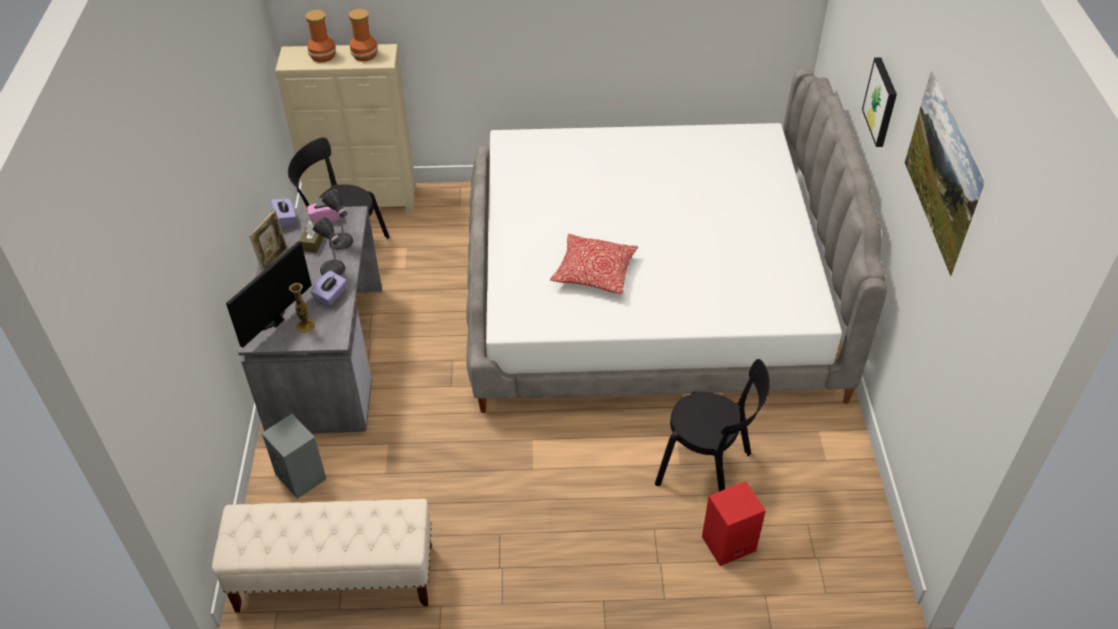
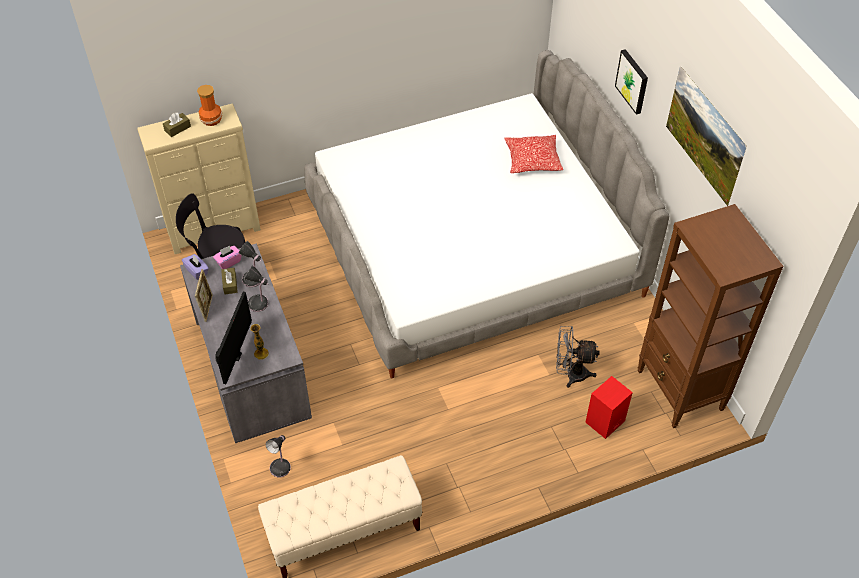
camera: 20 degrees left, 5 degrees up
(302, 477) = (281, 466): grey speaker -> table lamp
(323, 56) = (177, 128): vase -> brown tissue box
(331, 296) = (268, 324): purple tissue box -> none
(594, 272) = (450, 251): pillow -> pillow (532, 160)
(708, 471) = (570, 374): black chair -> grey fan
(848, 535) = (680, 391): none -> brown bookcase

